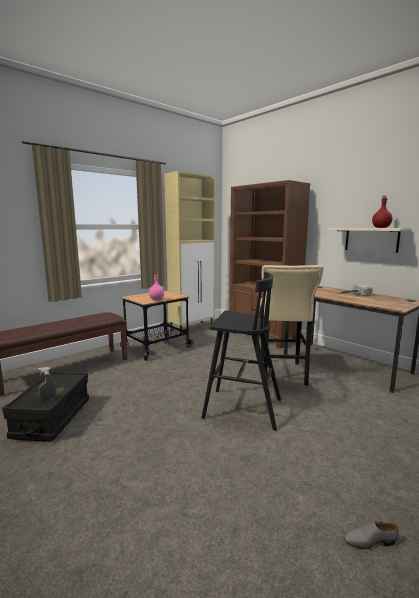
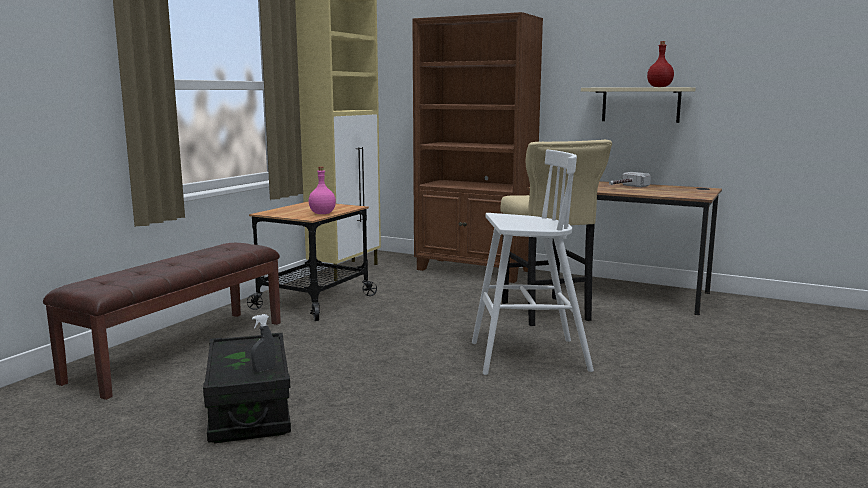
camera: 20 degrees left, 0 degrees up
(241, 408) = (526, 357): black stool -> white stool
(369, 541) = (767, 442): grey shoe -> none

